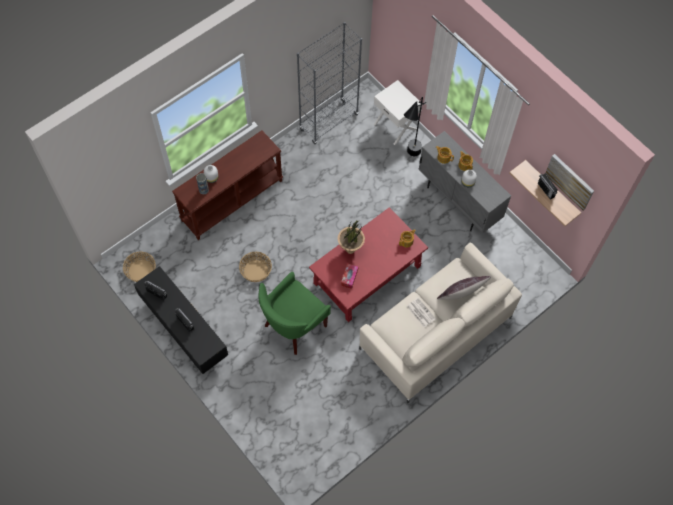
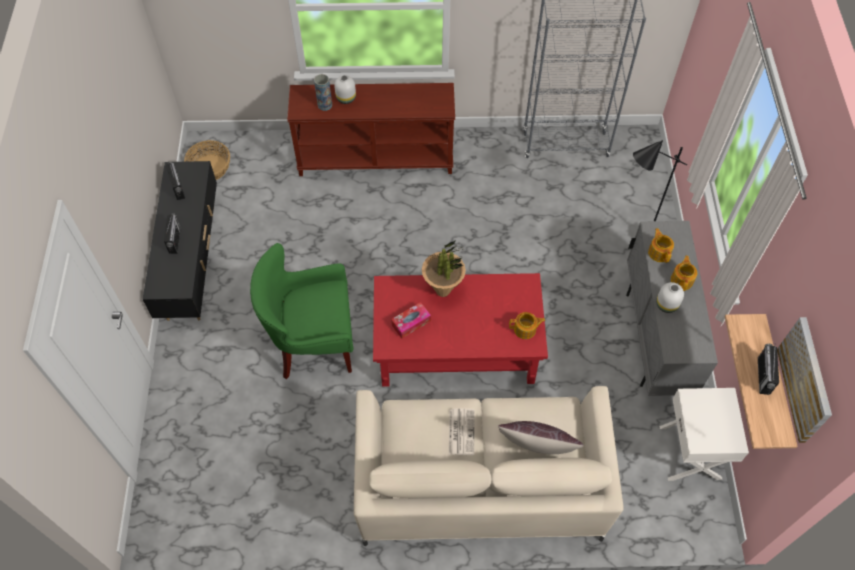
camera: 40 degrees right, 5 degrees down
(255, 271) = (329, 251): basket -> none
(395, 126) = (647, 198): white nightstand -> white nightstand (691, 452)

